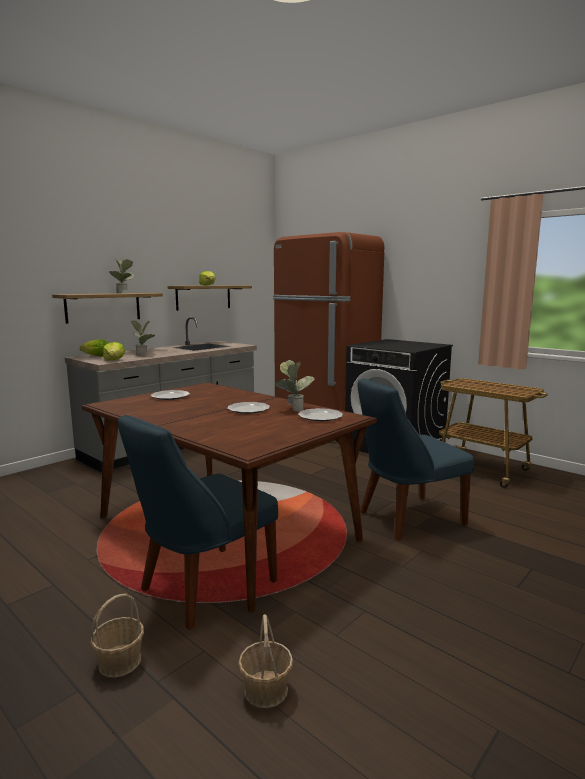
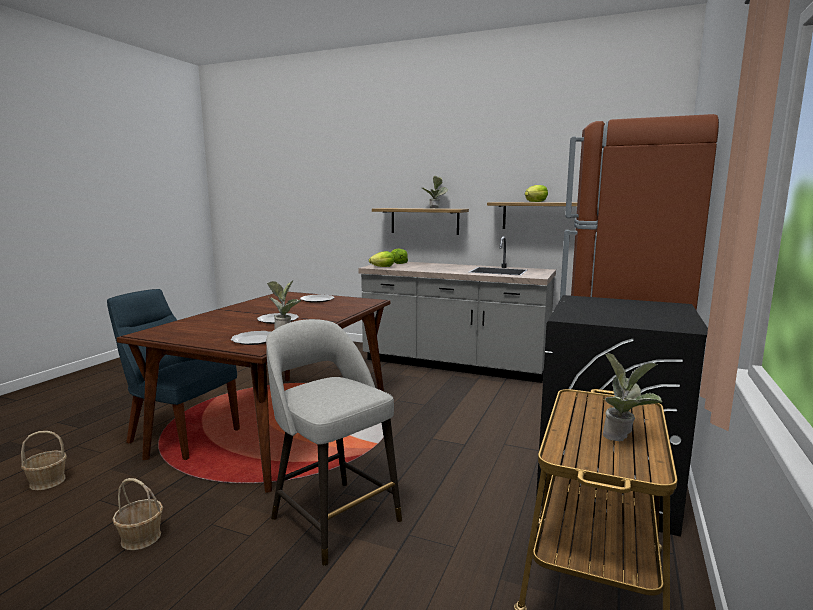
camera: 70 degrees right, 0 degrees up
(120, 662) = (100, 431): basket -> basket (141, 538)
(143, 355) = (420, 267): potted plant -> potted plant (624, 437)
(407, 518) = (333, 517): blue chair -> grey stool

